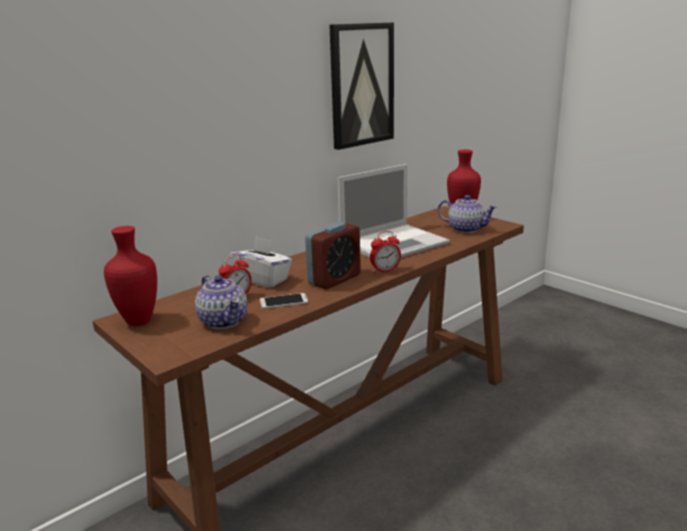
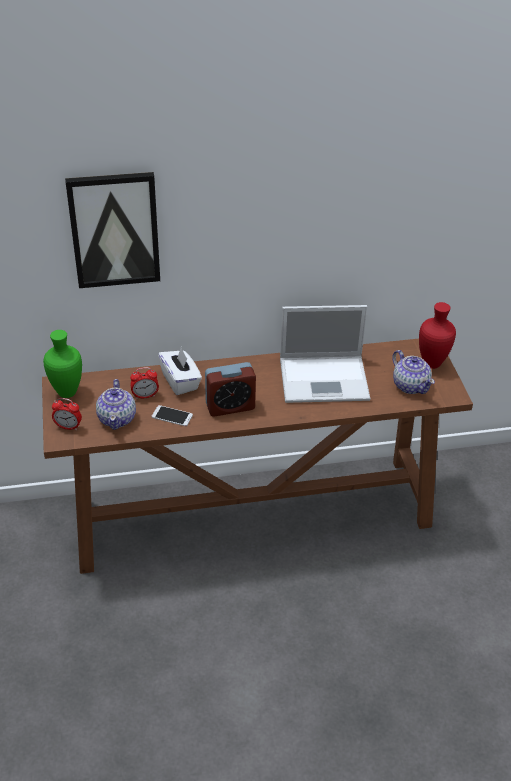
camera: 30 degrees right, 20 degrees up
(140, 321) = (68, 392): red vase -> green vase
(361, 85) = (334, 223): picture -> picture (114, 230)
(385, 270) = (278, 414): alarm clock -> alarm clock (68, 427)

